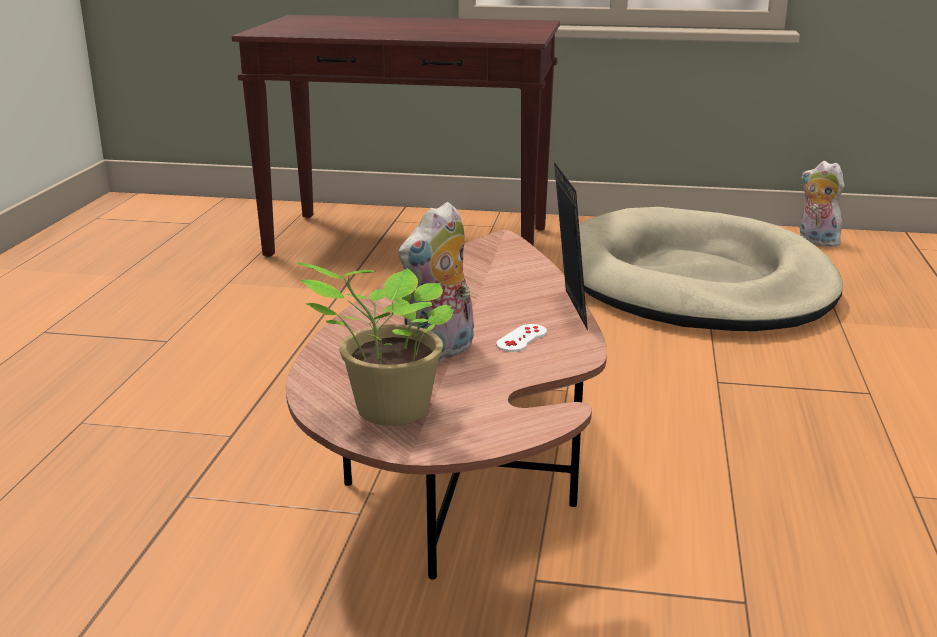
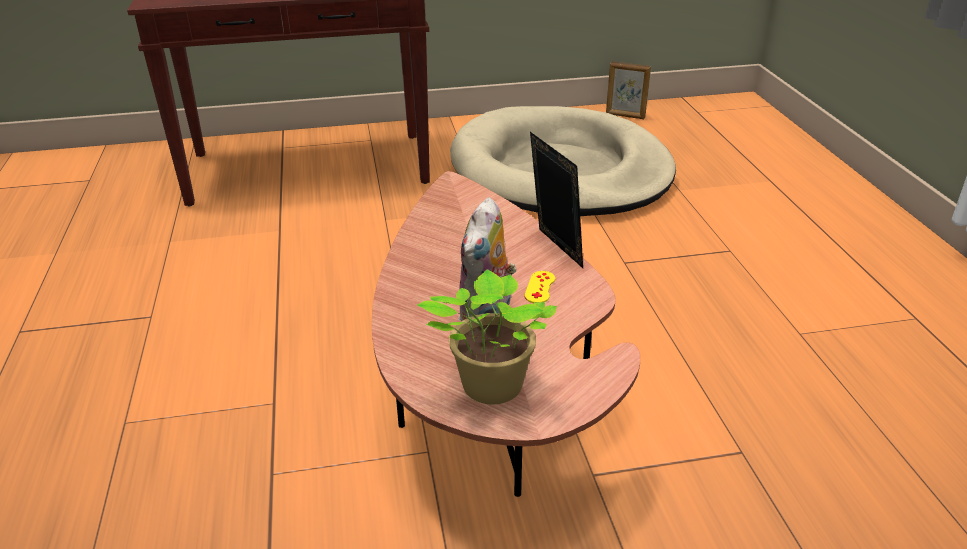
camera: 20 degrees left, 10 degrees up
(521, 338) = (540, 287): white game controller -> yellow game controller
(815, 241) = (625, 116): plush toy -> picture frame

